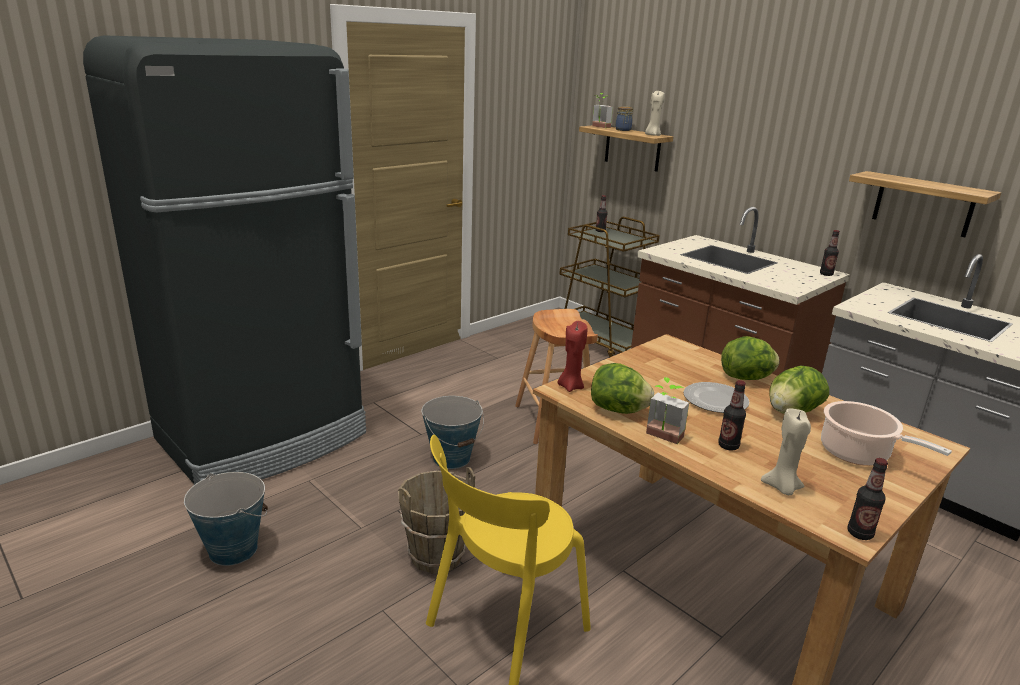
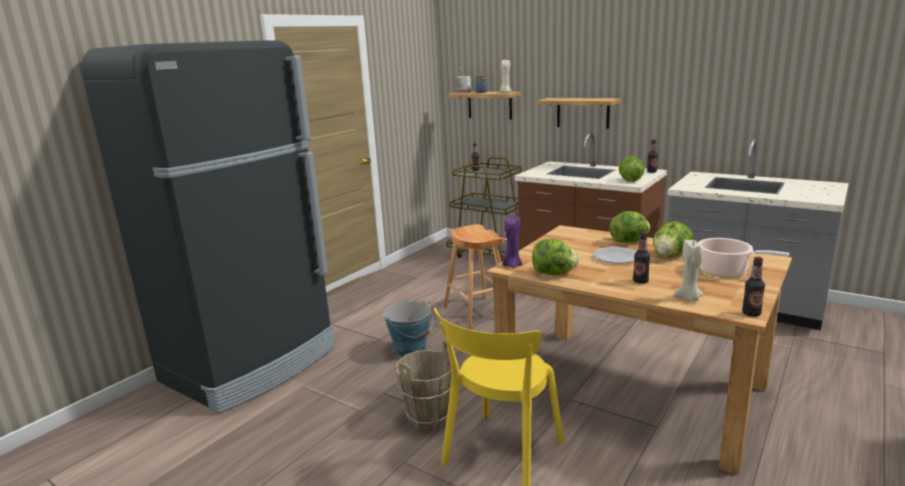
camera: 10 degrees left, 5 degrees down
(233, 549) = (263, 446): bucket -> none
(570, 386) = (512, 265): red candle -> purple candle
(661, 438) = (593, 284): potted plant -> none
(787, 284) = (630, 181): none -> lettuce
(923, 204) = (708, 112): shelf -> shelf (582, 113)

